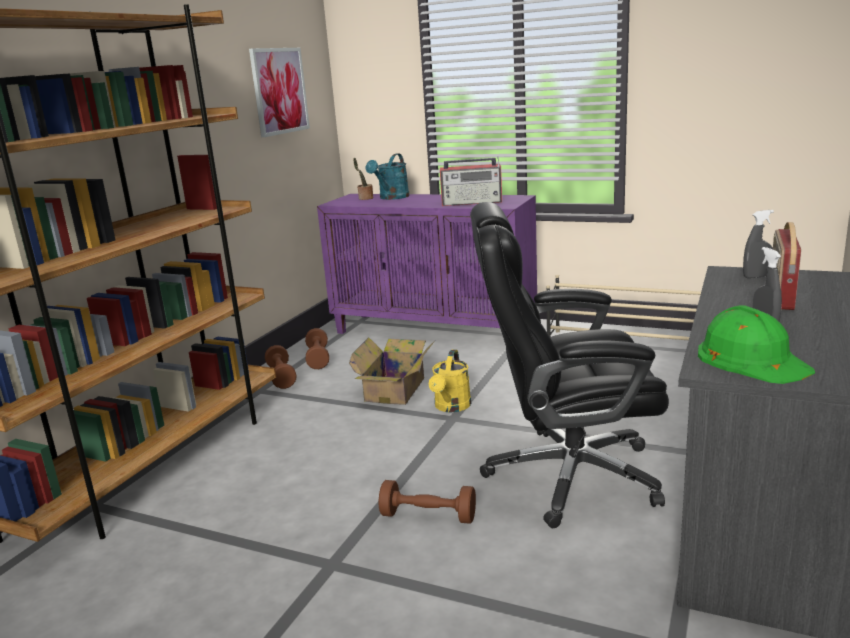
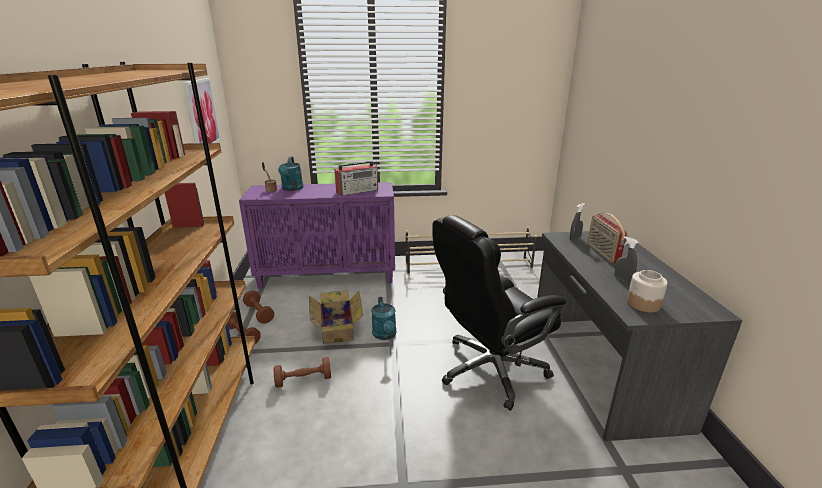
camera: 30 degrees left, 5 degrees up
(428, 516) = (435, 425): brown dumbbell -> brown dumbbell (303, 380)
(451, 407) = (385, 335): yellow watering can -> turquoise watering can
(751, 359) = (643, 304): green hard hat -> jar

